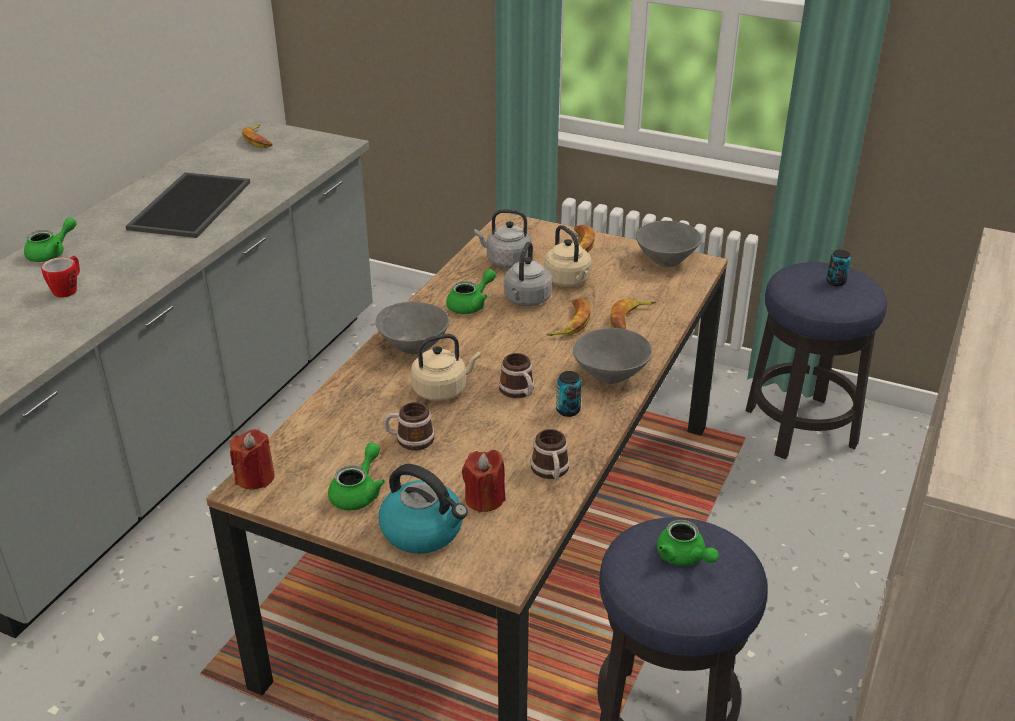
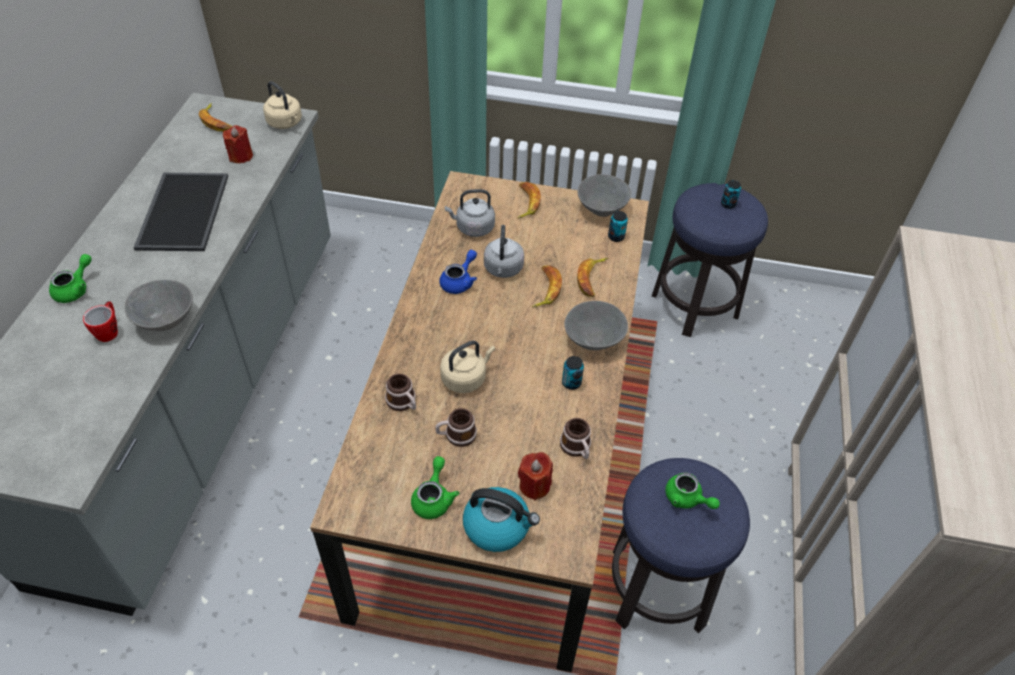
camera: 15 degrees left, 15 degrees up
(255, 477) = (344, 498): red candle -> red candle (241, 156)
(413, 345) = (426, 334): grey bowl -> grey bowl (165, 320)
(471, 305) = (459, 281): green teapot -> blue teapot
(519, 392) = (527, 370): mug -> mug (403, 403)
(568, 281) = (531, 243): beige kettle -> beige kettle (286, 123)
(674, 286) = (616, 237): none -> can

